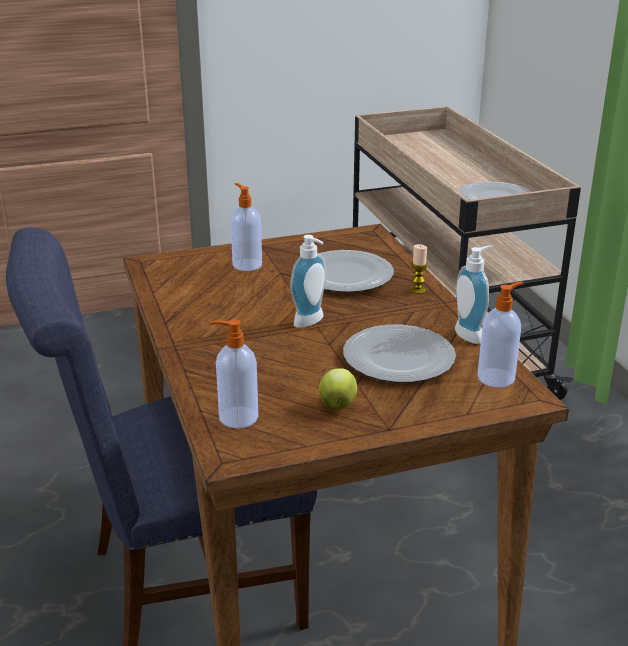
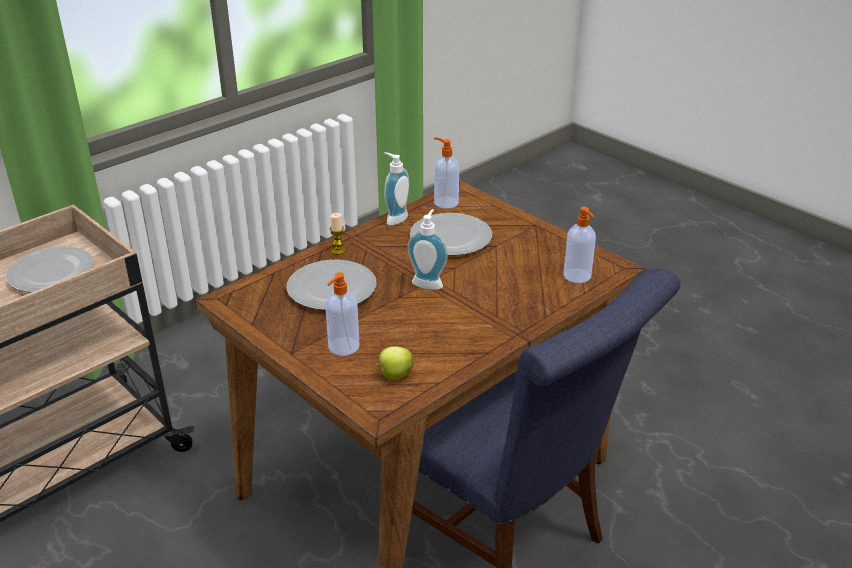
camera: 115 degrees left, 5 degrees up
(337, 405) = (527, 246): apple -> apple (394, 376)

